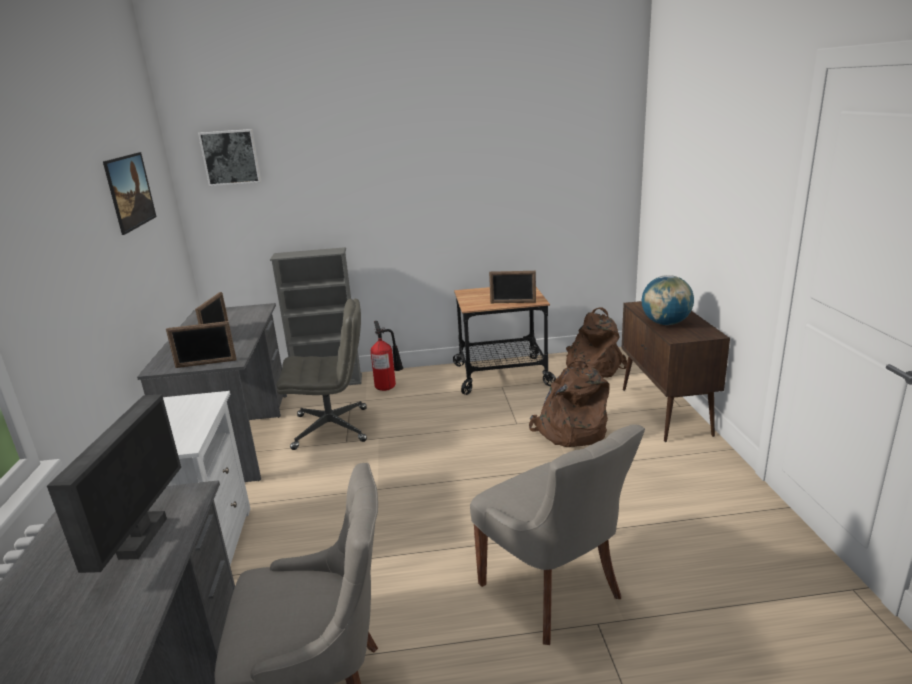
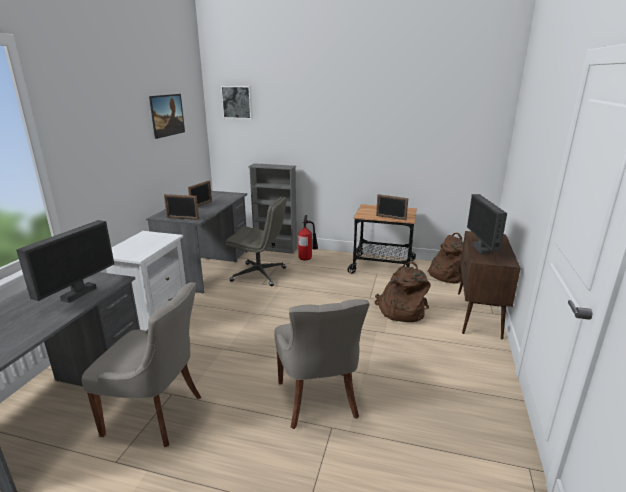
camera: 20 degrees right, 0 degrees up
(665, 323) = (481, 249): globe -> monitor

